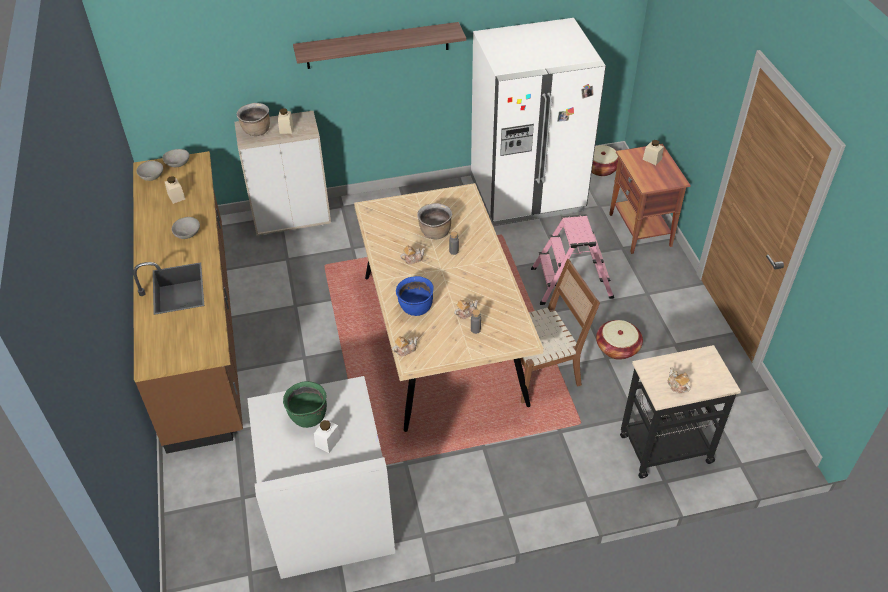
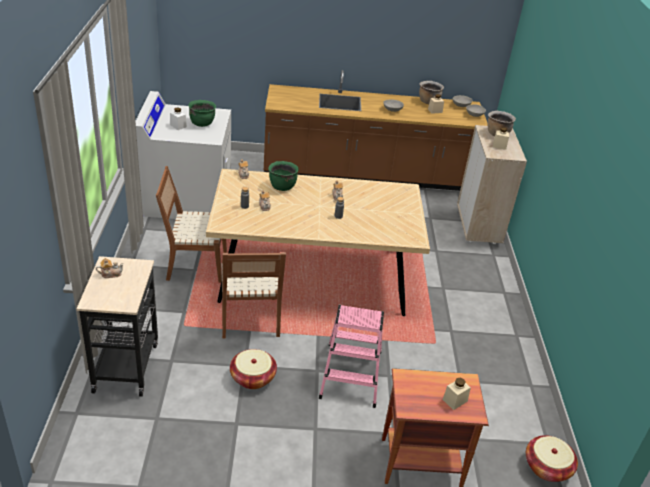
camera: 100 degrees right, 10 degrees down
(377, 45) = (562, 144): shelf -> none
(415, 308) = (282, 186): blue cooking pot -> green cooking pot
(435, 233) = (365, 212): brown cooking pot -> brown cooking pot (428, 101)
(476, 451) = (193, 265): none -> chair
(527, 194) = (499, 381): white fridge -> none

